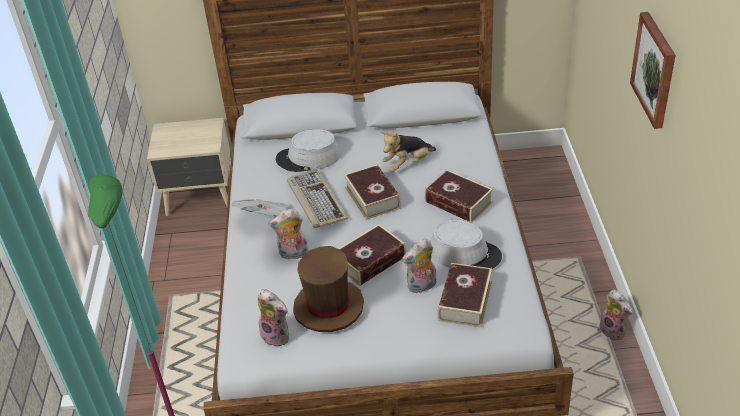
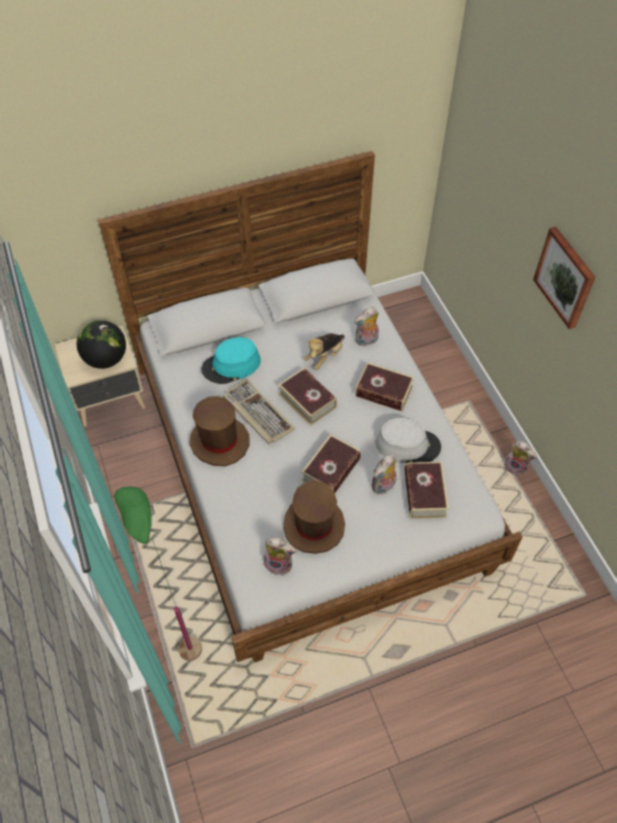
camera: 20 degrees left, 15 degrees up
(194, 141) = (106, 359): none -> globe
(266, 218) = (219, 441): newspaper -> brown hat
(293, 254) = (260, 476): plush toy -> plush toy (366, 341)
(308, 158) = (231, 365): grey hat -> turquoise hat

